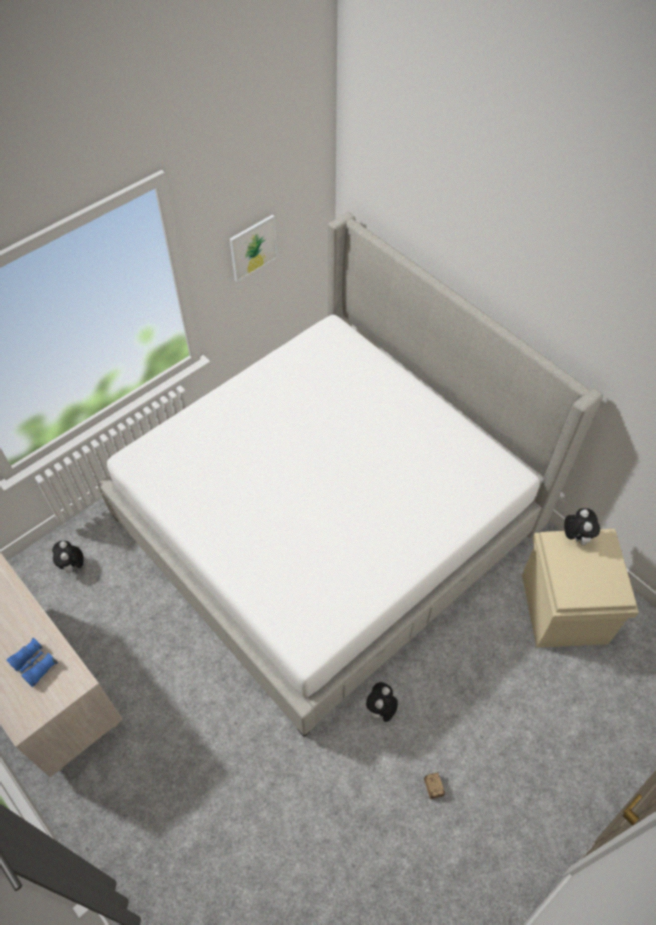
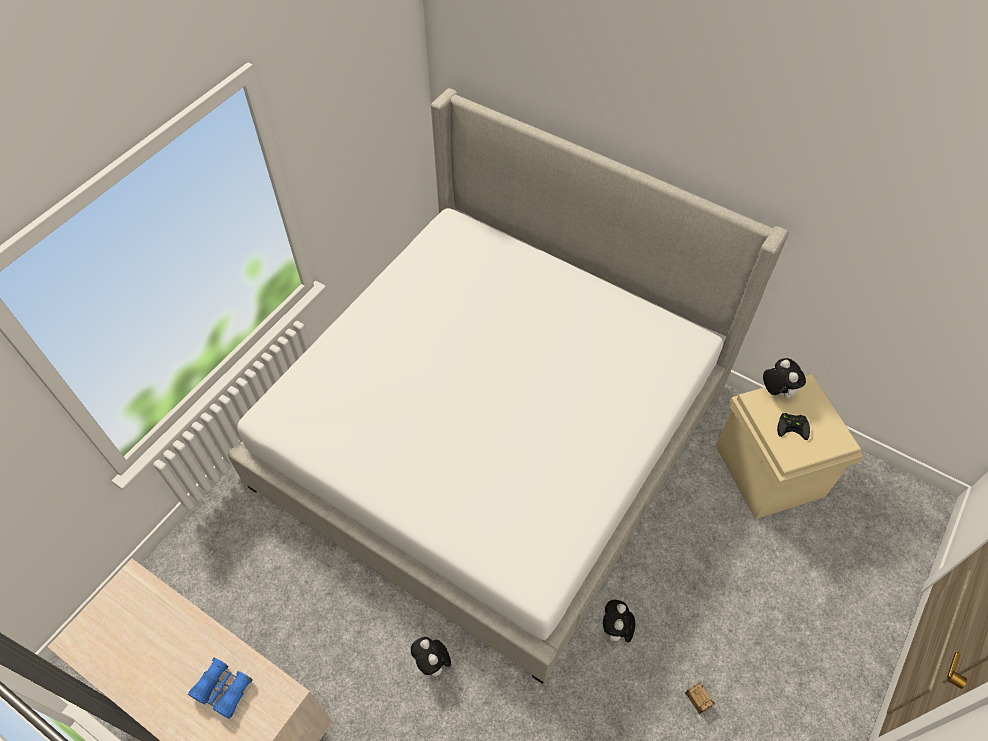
camera: 15 degrees left, 0 degrees up
(73, 566) = (217, 557): plush toy -> plush toy (433, 664)
(253, 247) = (354, 145): picture -> none
(580, 571) = (793, 426): none -> black game controller

